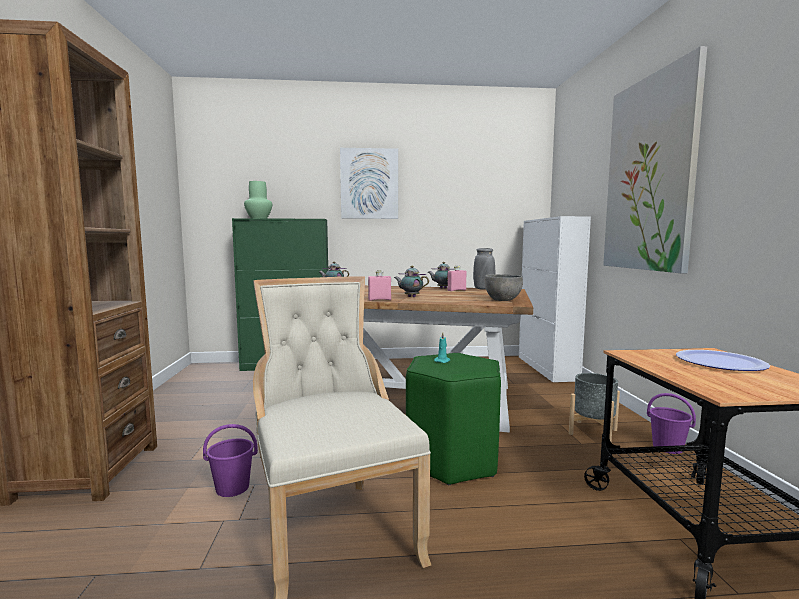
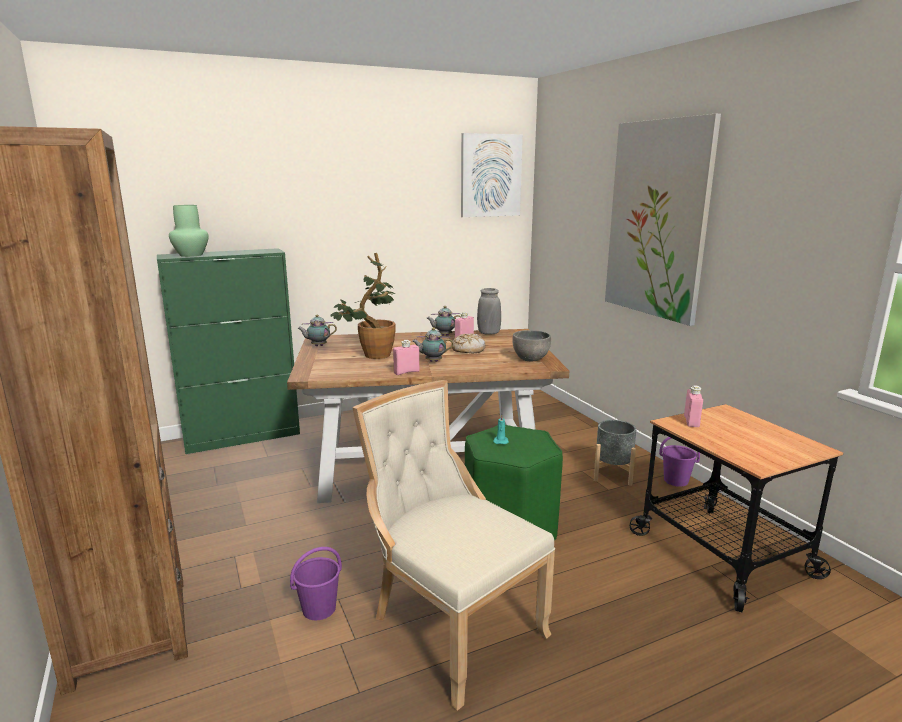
camera: 20 degrees left, 10 degrees up
(365, 293) = (371, 356): none -> potted plant
(369, 184) = (328, 198): picture -> picture (490, 175)
(451, 294) = (468, 350): none -> bread
(547, 368) = (538, 400): white cabinet -> none
(655, 354) = (691, 421): none -> pink bottle
(720, 362) = (740, 426): plate -> none

